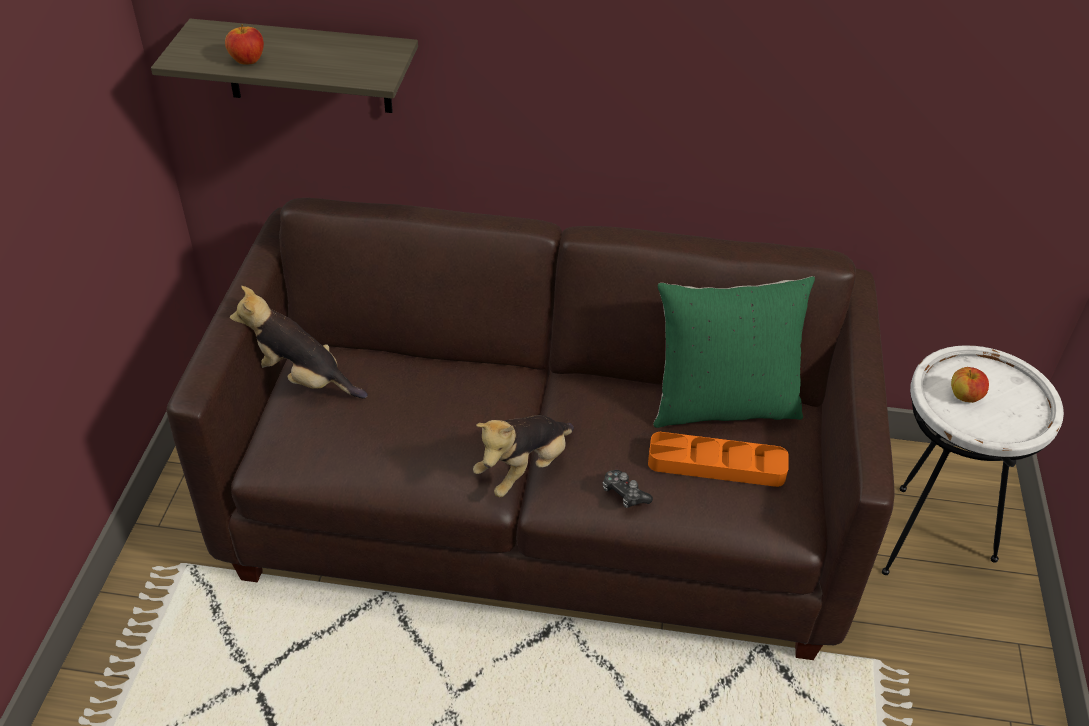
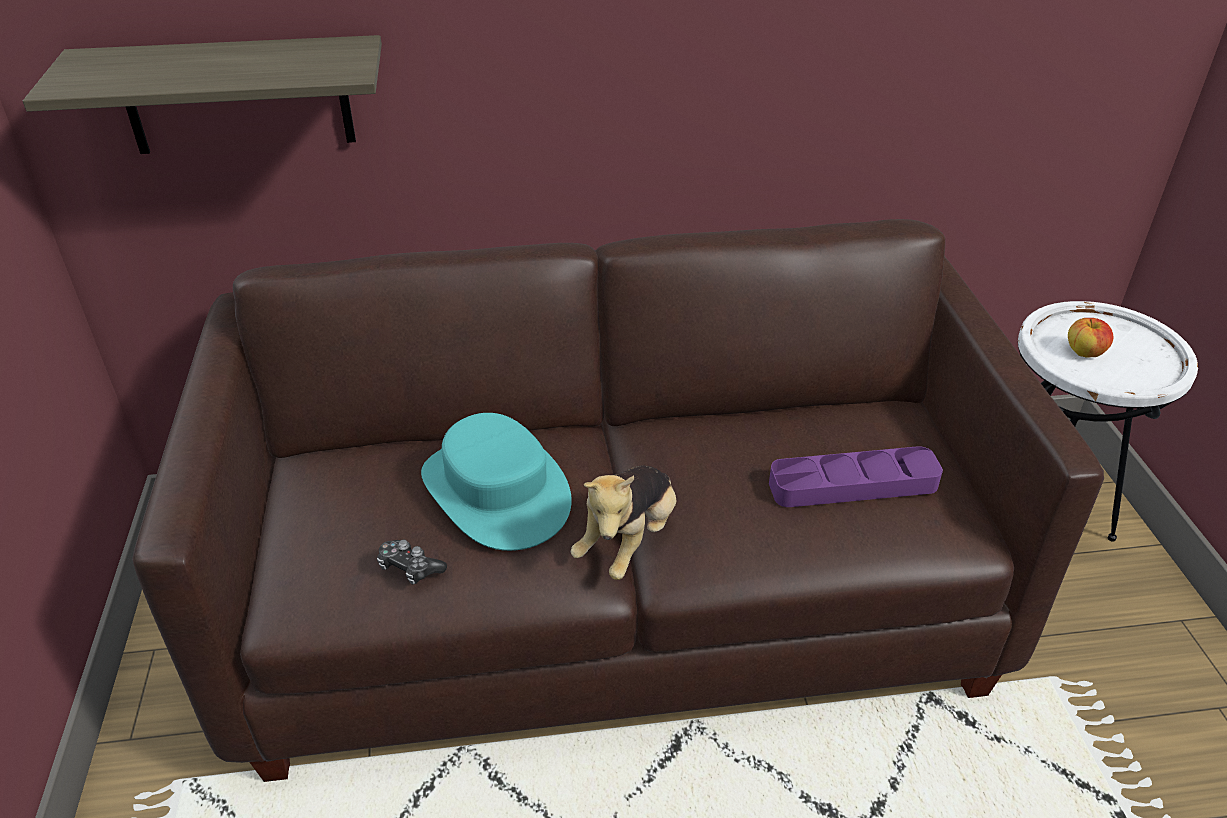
camera: 15 degrees left, 5 degrees down
(247, 61) = (161, 78): apple -> none
(302, 379) = (304, 495): plush toy -> none
(439, 408) = (497, 491): none -> turquoise hat
(624, 494) = (764, 542): game controller -> game controller (410, 568)
(716, 464) = (853, 484): orange tray -> purple tray
(723, 405) = (825, 419): green pillow -> none

